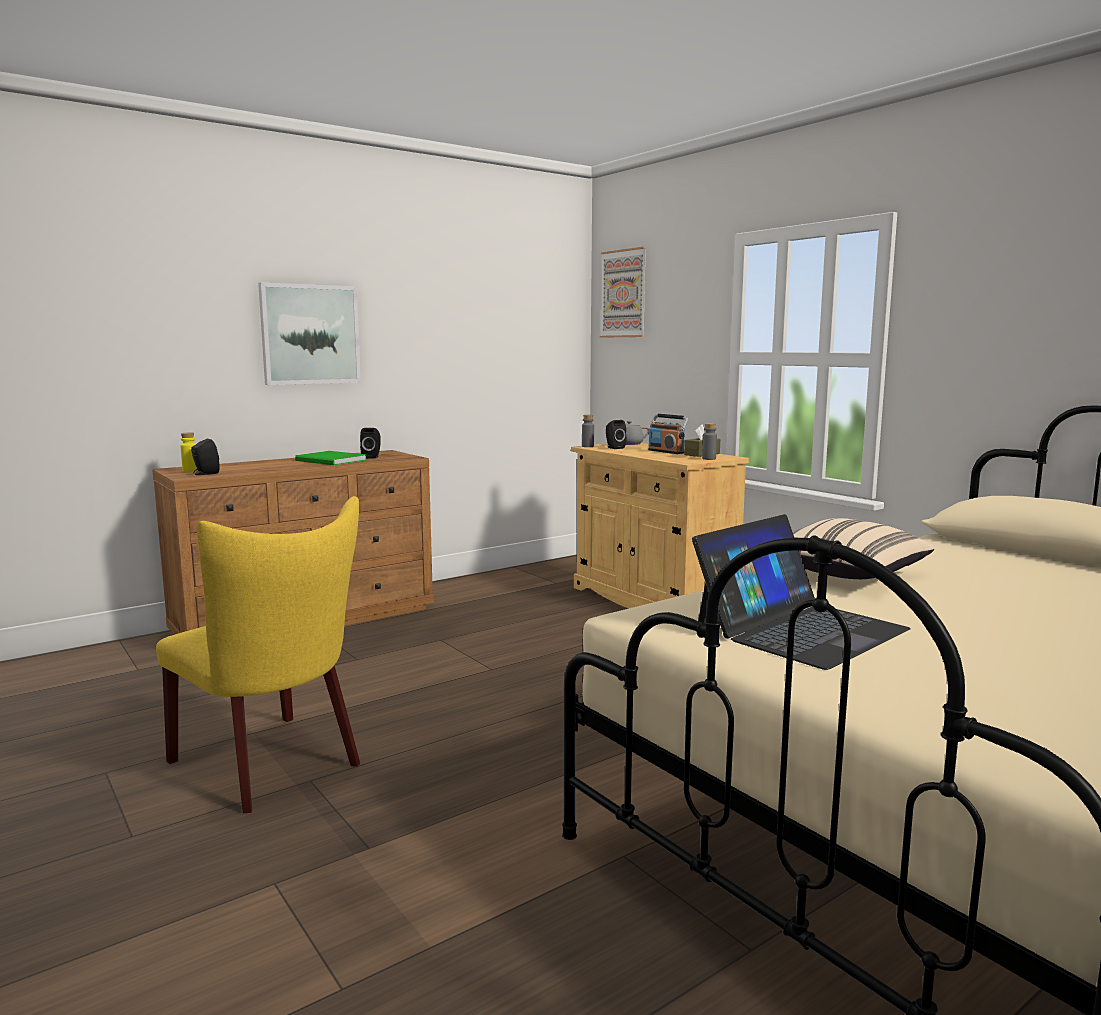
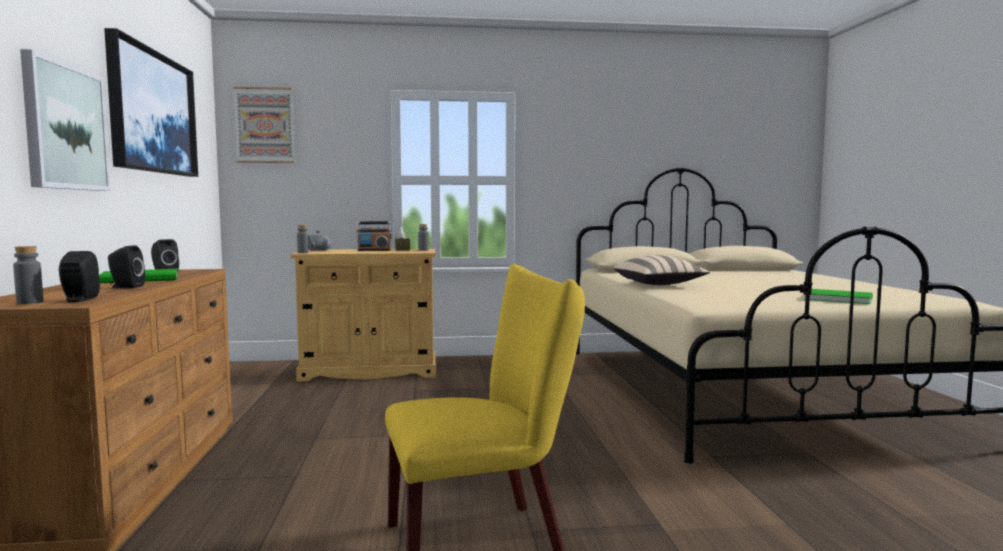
camera: 60 degrees left, 5 degrees down
(190, 471) = (30, 302): yellow bottle -> grey bottle
(450, 303) = (152, 113): none -> picture
(614, 448) = (327, 252): black speaker -> black speaker (125, 287)
(799, 629) = (744, 297): laptop -> none
(942, 692) = (836, 298): none -> green book

